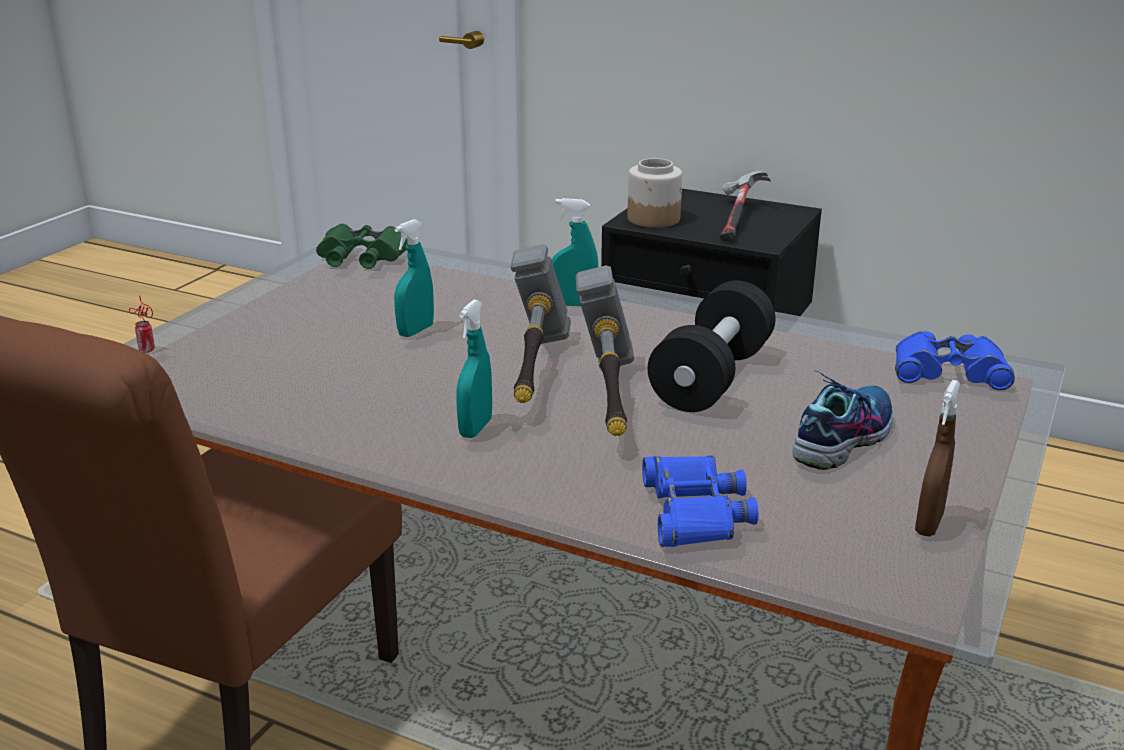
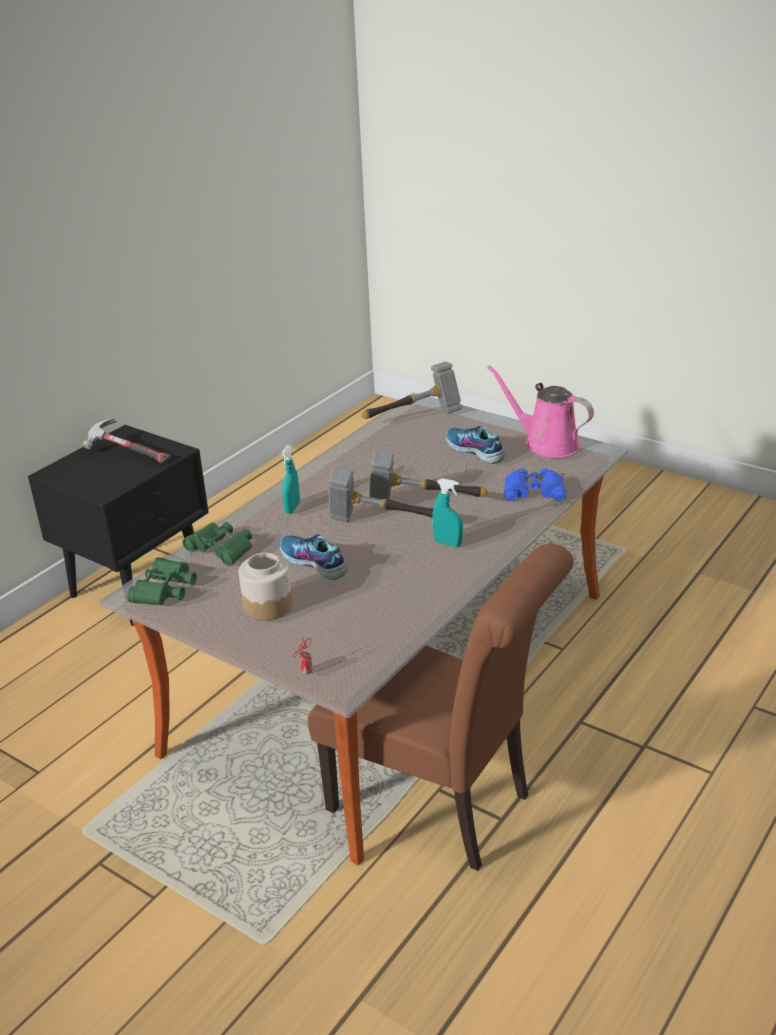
camera: 80 degrees left, 5 degrees up
(416, 331) = (313, 563): turquoise spray bottle -> shoe
(456, 274) = (221, 549): none -> green binoculars
(654, 219) = (105, 484): jar -> jar (268, 605)
(711, 378) = (405, 475): black dumbbell -> none
(929, 524) = (546, 444): brown spray bottle -> pink watering can
(949, 371) = (414, 417): blue binoculars -> hammer

